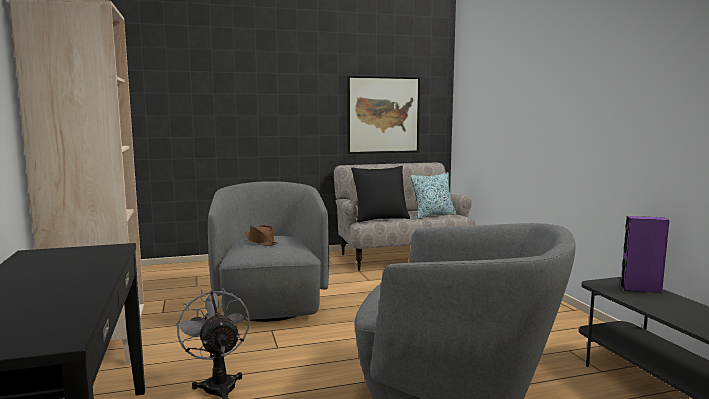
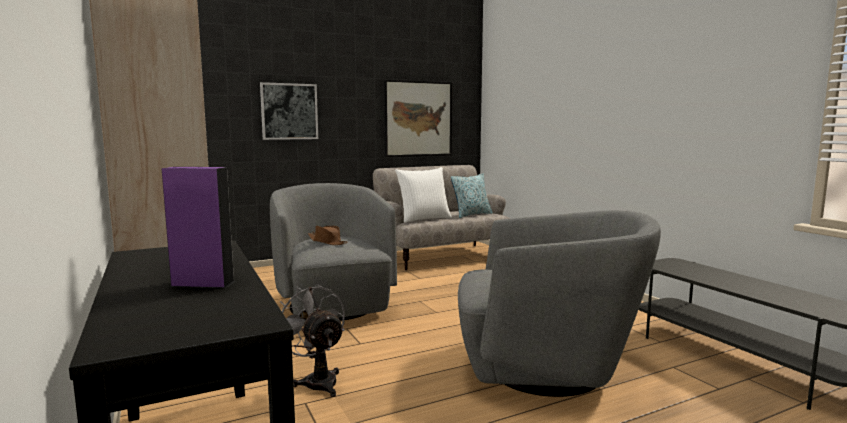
camera: 10 degrees left, 0 degrees up
(250, 108) = (289, 111): none -> picture
(380, 219) = (423, 219): black pillow -> white pillow
(640, 289) = (690, 267): purple speaker -> purple speaker (202, 284)

